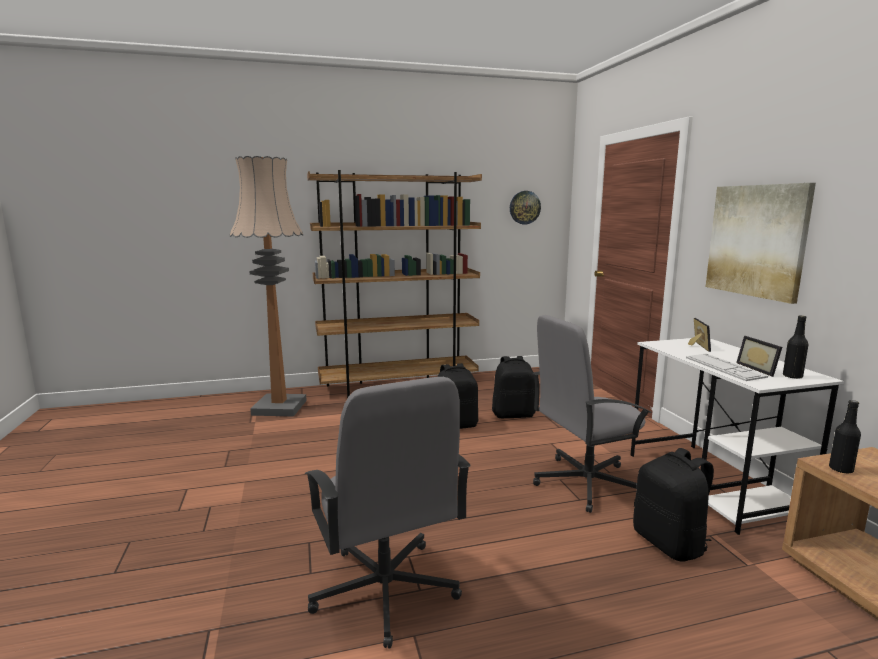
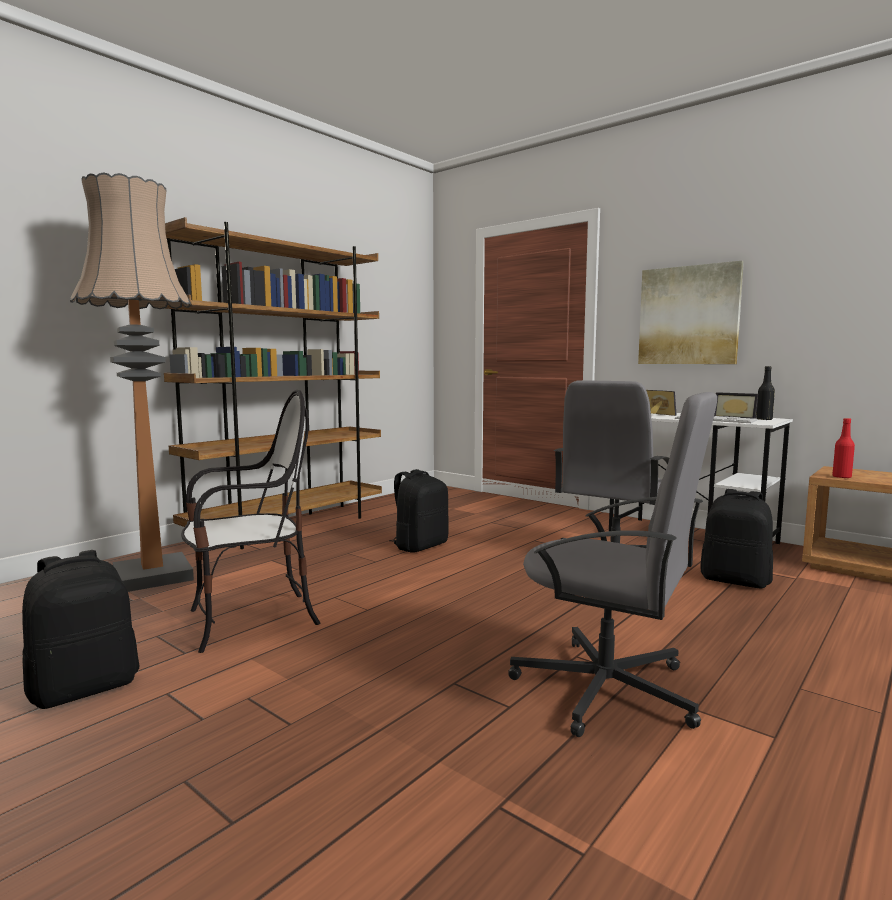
camera: 35 degrees left, 5 degrees down
(280, 455) = (251, 620): none -> chair
(513, 414) = (461, 527): black backpack -> black backpack (85, 688)
(524, 207) = (395, 303): wall clock -> none
(841, 469) = (841, 477): black bottle -> red bottle

